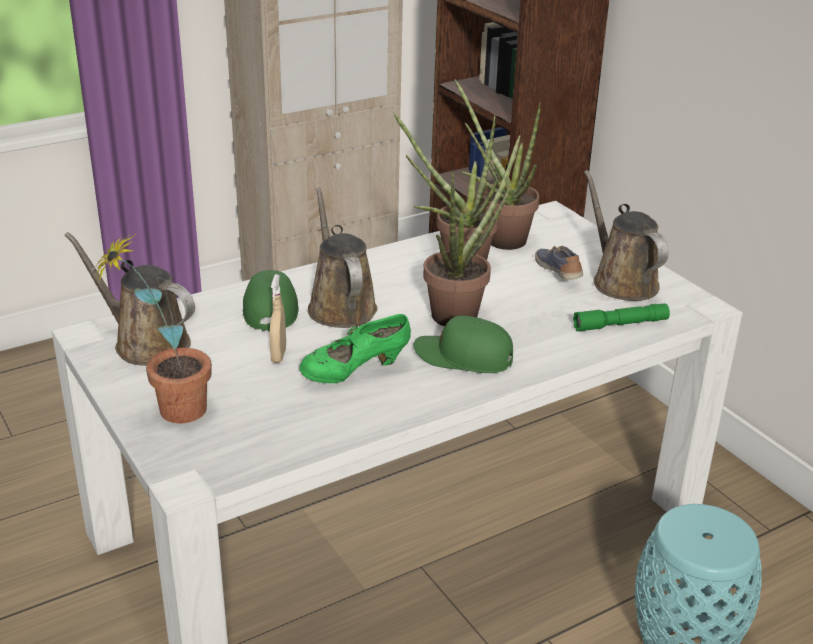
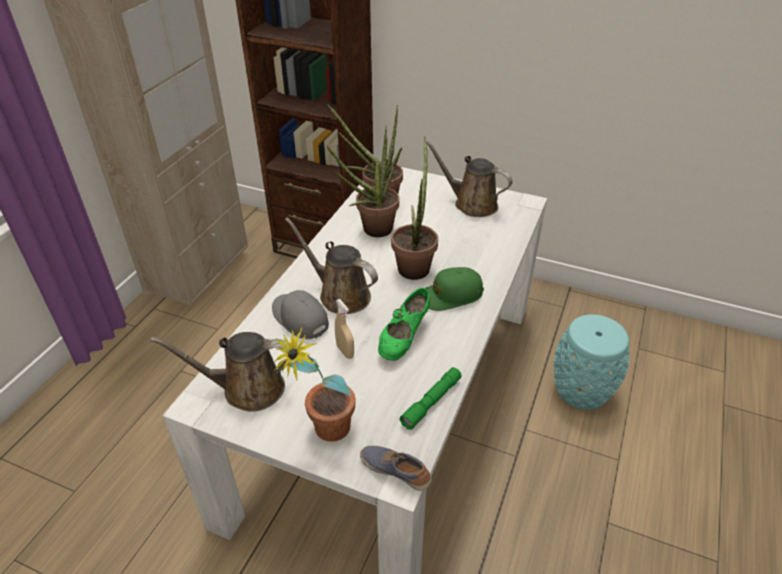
camera: 35 degrees left, 10 degrees up
(270, 309) = (299, 318): green cap -> grey cap
(558, 272) = (434, 212): shoe -> shoe (395, 471)
(620, 324) = (502, 233): green flashlight -> green flashlight (431, 402)

